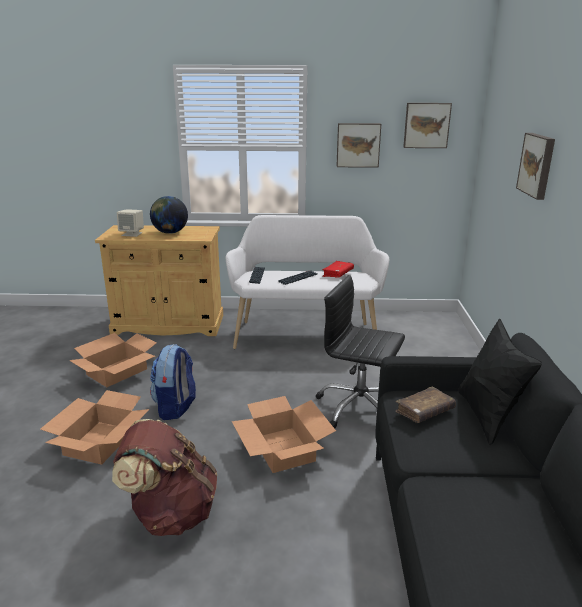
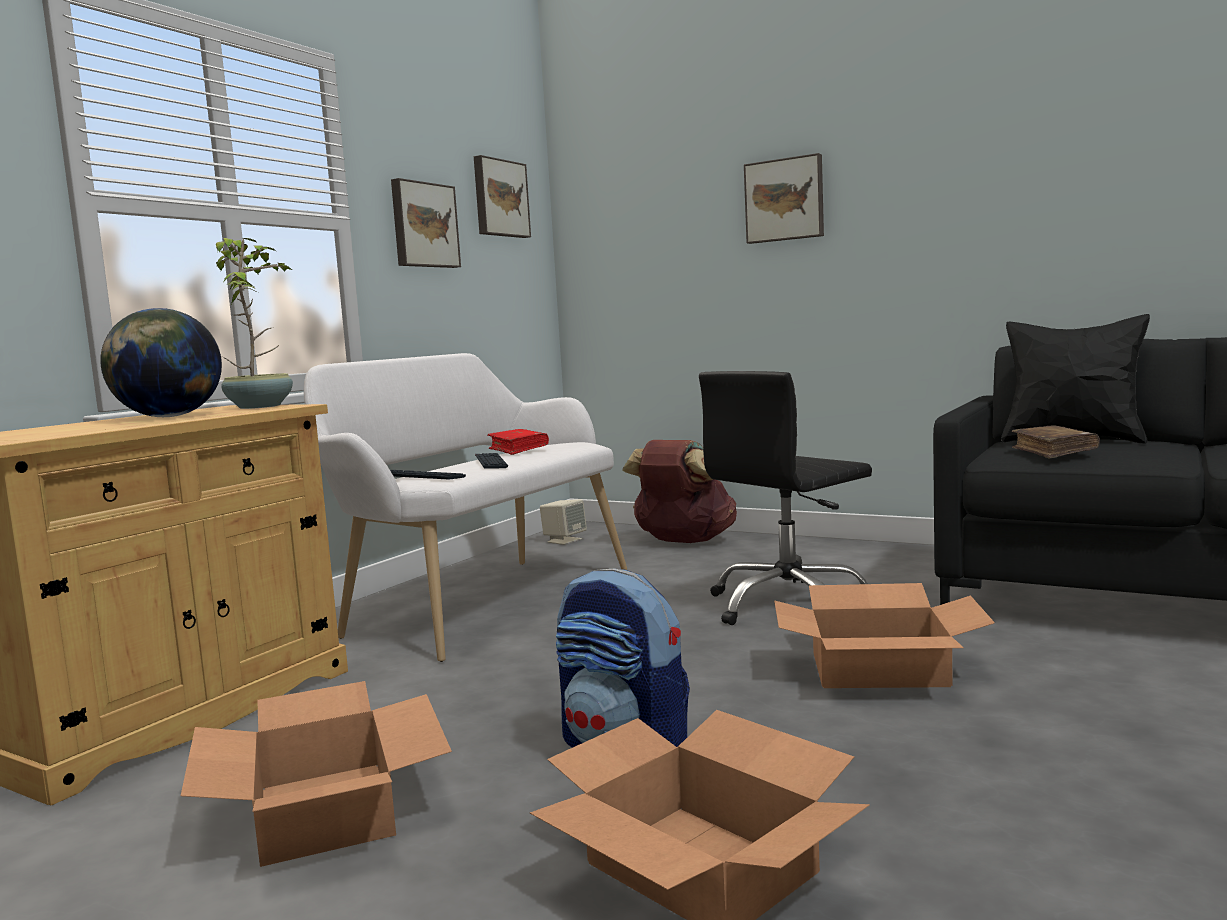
camera: 60 degrees left, 15 degrees down
(132, 234) = (71, 430): beige speaker -> beige speaker (564, 540)
(170, 513) = (1062, 795): brown backpack -> brown backpack (683, 542)
(204, 234) = (261, 406): none -> potted plant

